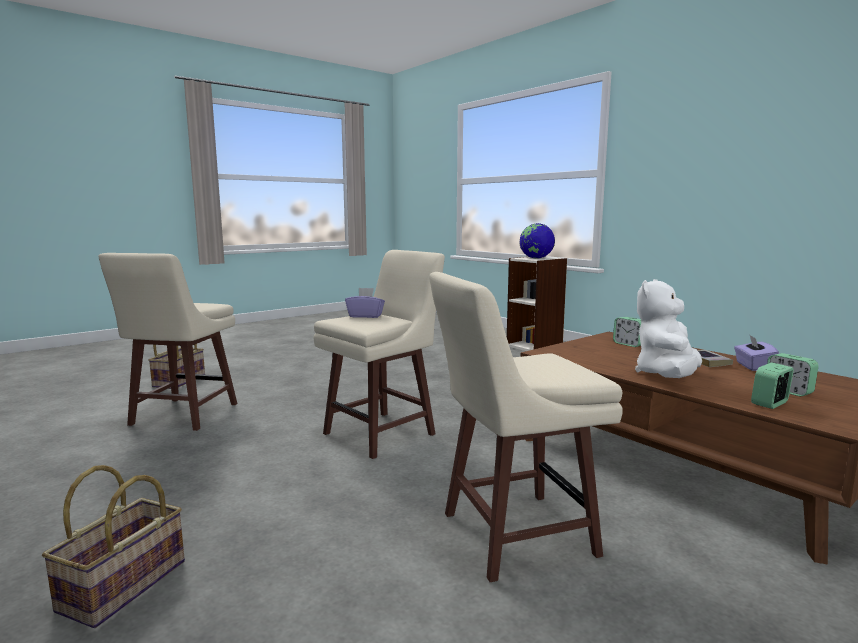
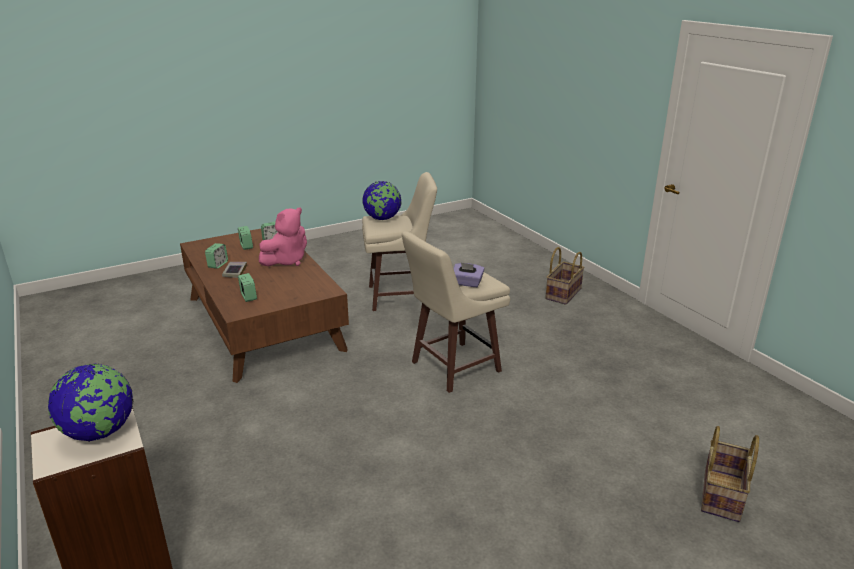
camera: 170 degrees left, 15 degrees up
(182, 415) = (643, 410): beige stool -> none
(560, 371) = (382, 219): none -> globe
(667, 376) = (286, 261): white plush toy -> pink plush toy
(753, 367) = (218, 265): purple tissue box -> alarm clock

